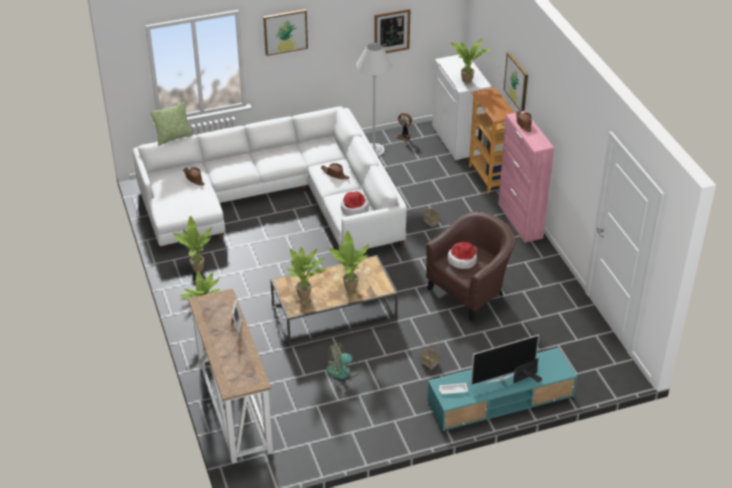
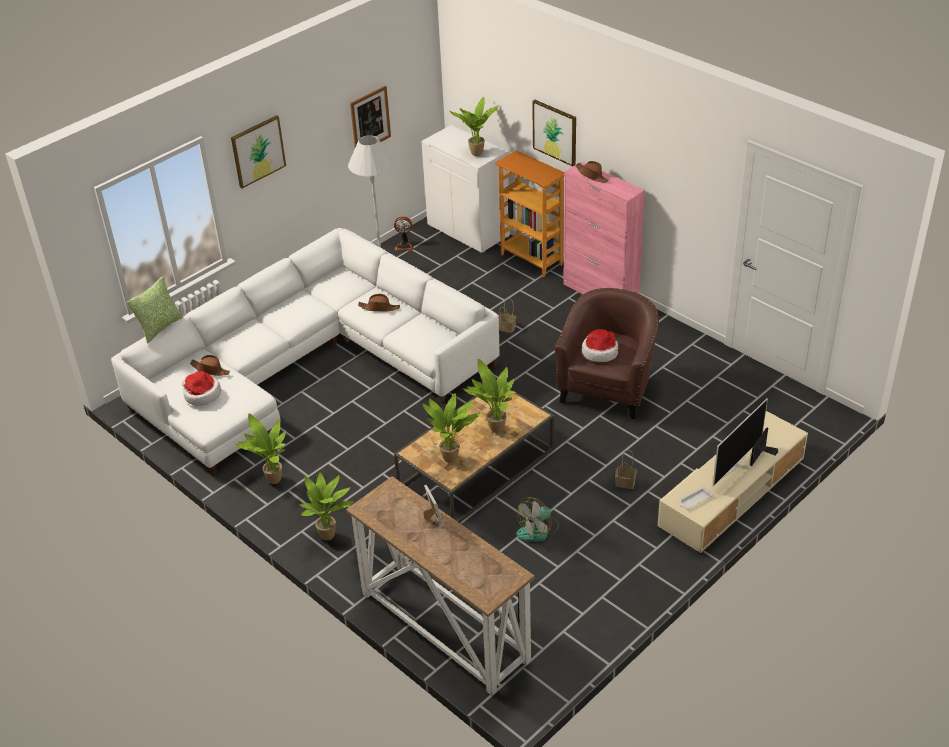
camera: 25 degrees left, 0 degrees up
(354, 209) = (432, 339): hat -> hat (201, 395)
(500, 399) = (732, 493): turquoise tv stand -> beige tv stand

